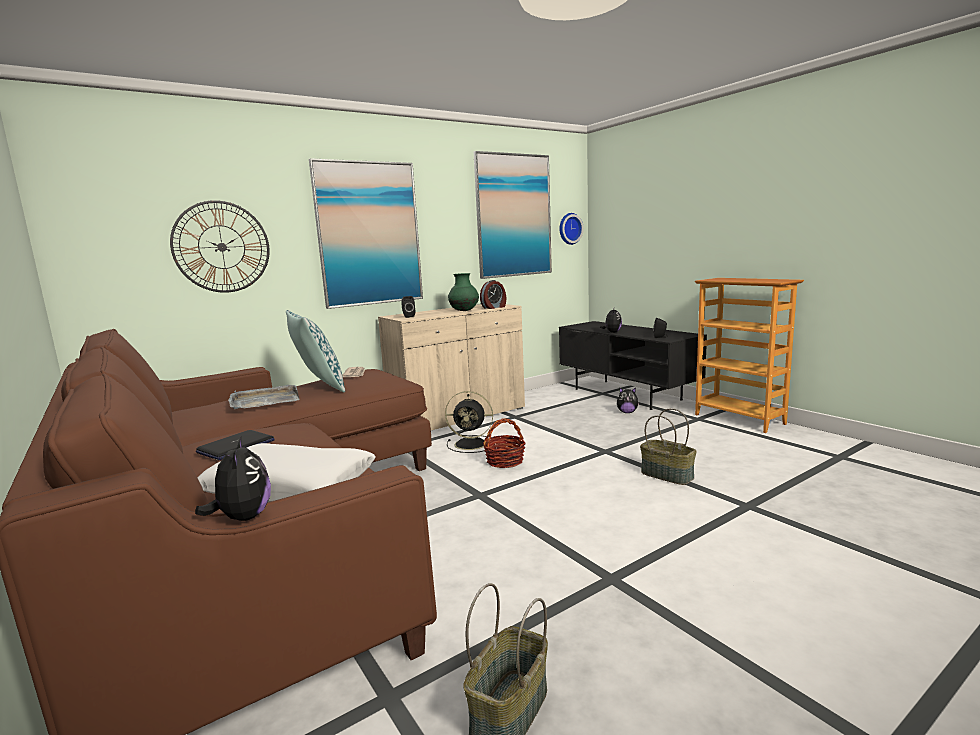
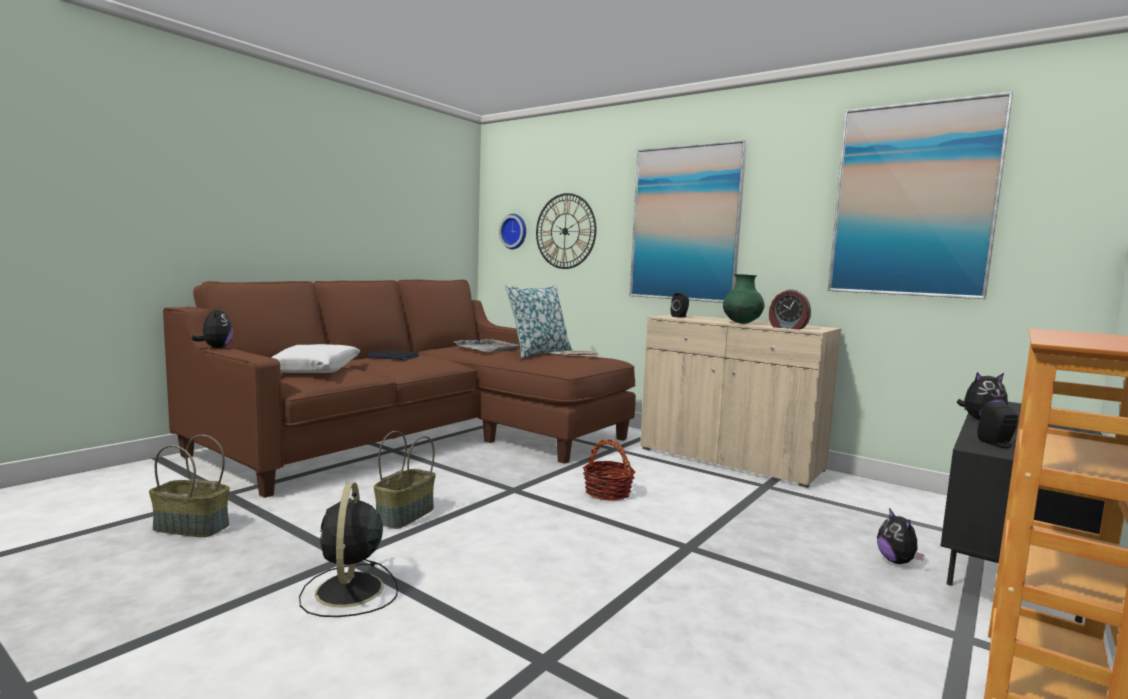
camera: 70 degrees right, 5 degrees down
(243, 517) = (216, 348): plush toy -> plush toy turned 75 degrees counterclockwise
(472, 444) = (646, 474): black fan -> black fan (349, 591)
(569, 229) = (1060, 223): wall clock -> wall clock (514, 231)
(667, 475) = (629, 594): basket -> basket (405, 516)

